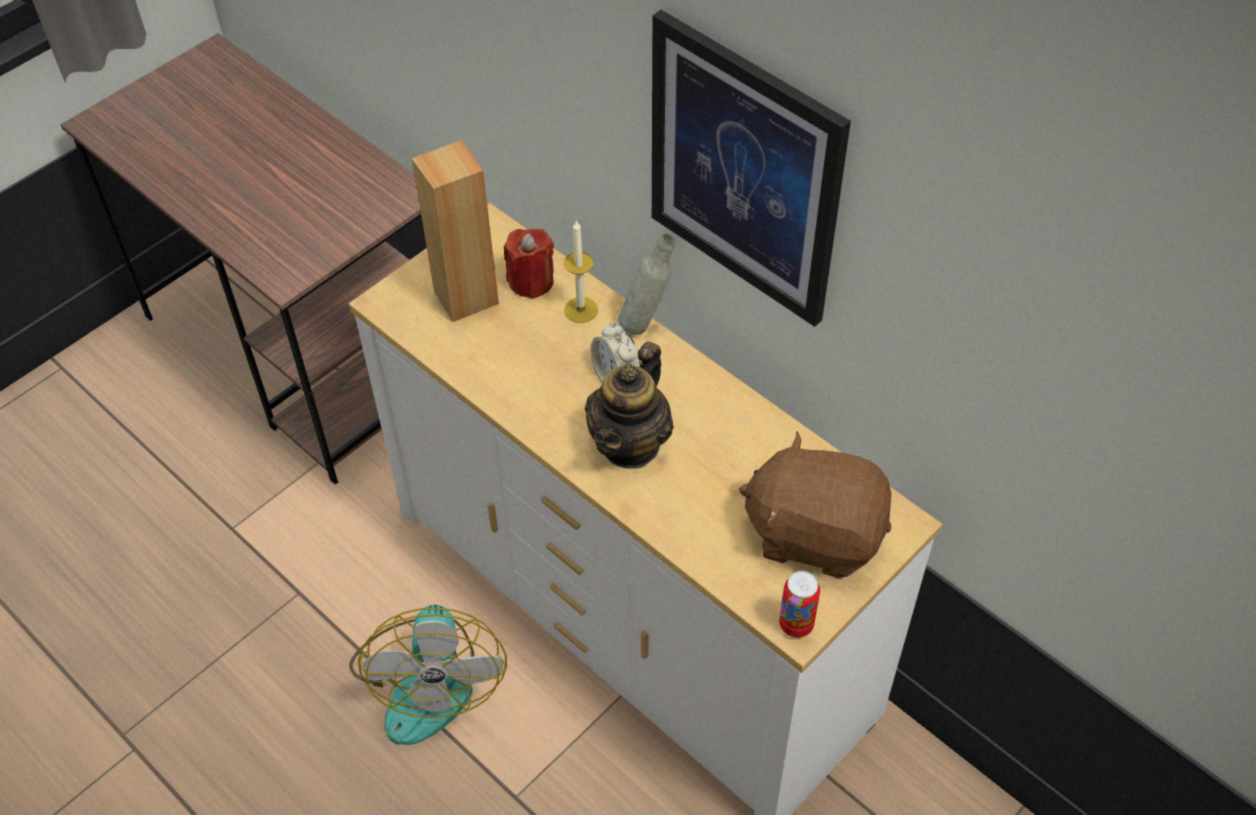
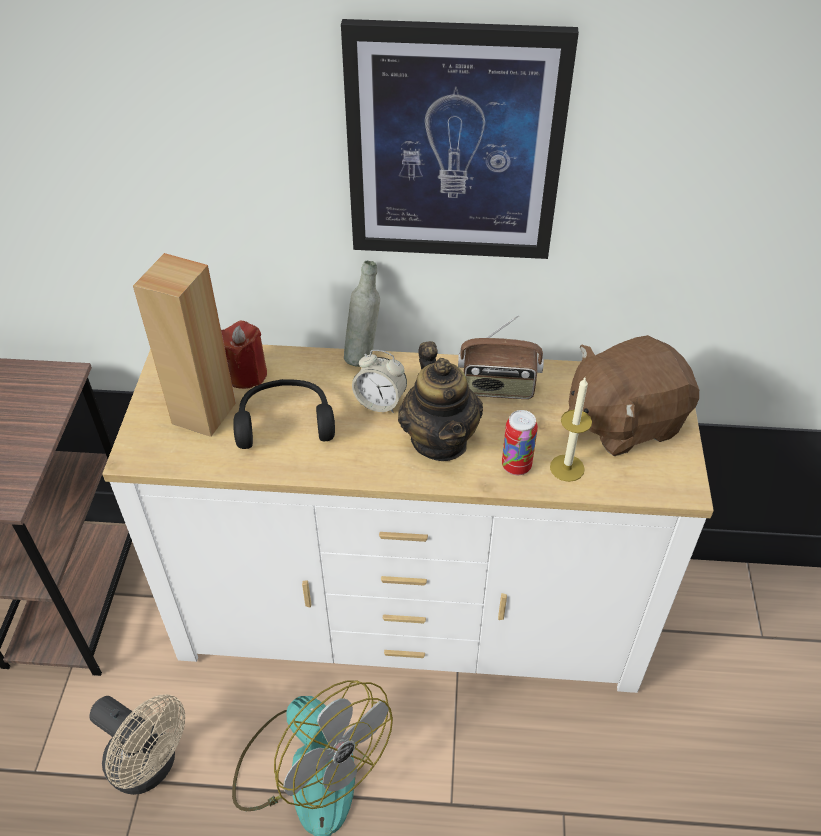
camera: 40 degrees left, 5 degrees down
(313, 586) = (150, 766): none -> beige fan
(521, 345) = (285, 422): none -> black headphones
(581, 310) = (305, 372): candle -> candle (567, 468)
(733, 428) = (498, 387): none -> radio
(796, 624) = (679, 486): can -> can (516, 466)

